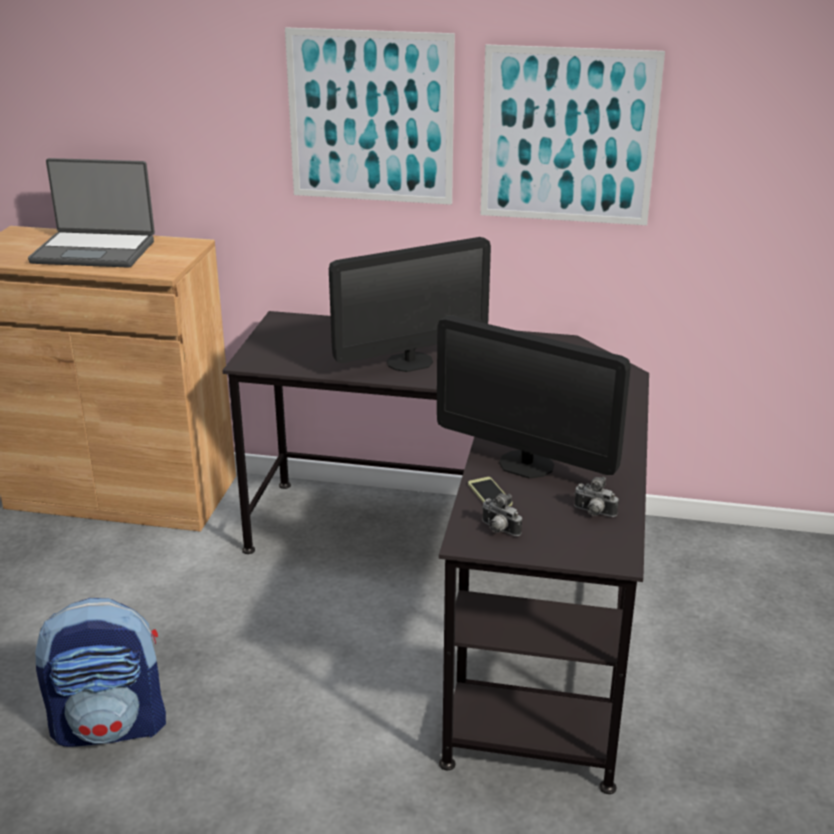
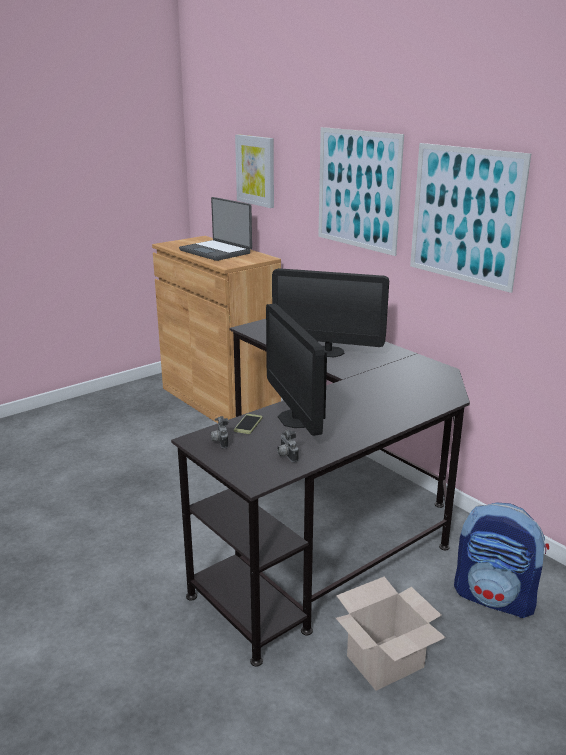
camera: 40 degrees right, 5 degrees down
(111, 725) = (81, 496): backpack -> backpack (495, 598)
(133, 103) = (256, 170): none -> picture
(715, 711) = (384, 663): none -> cardboard box

